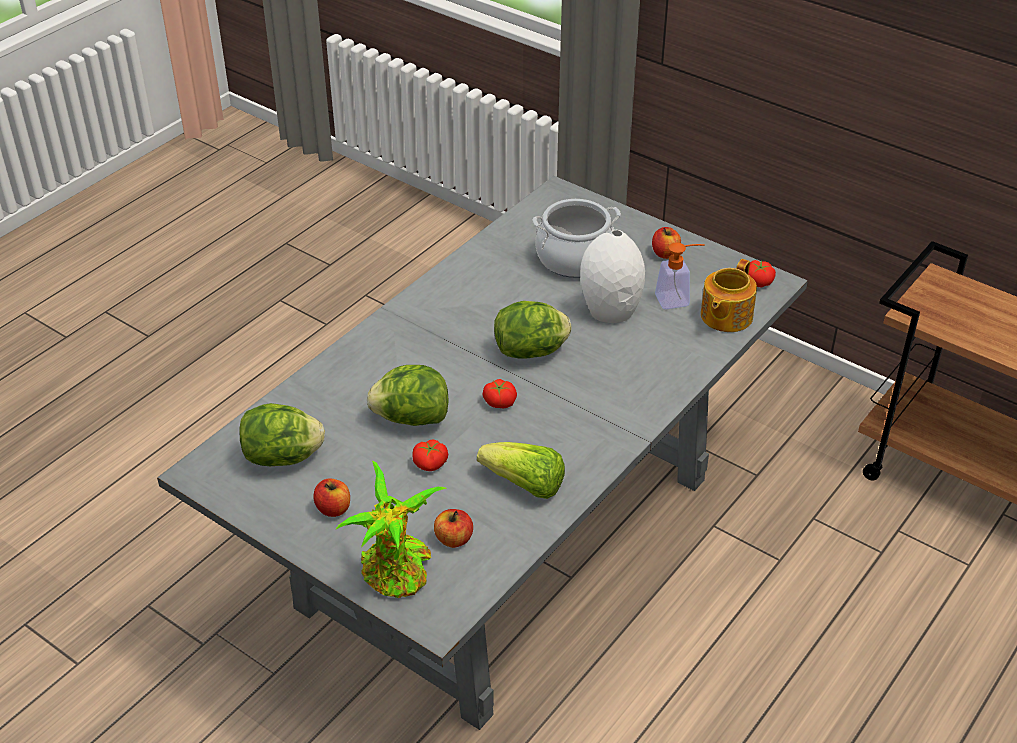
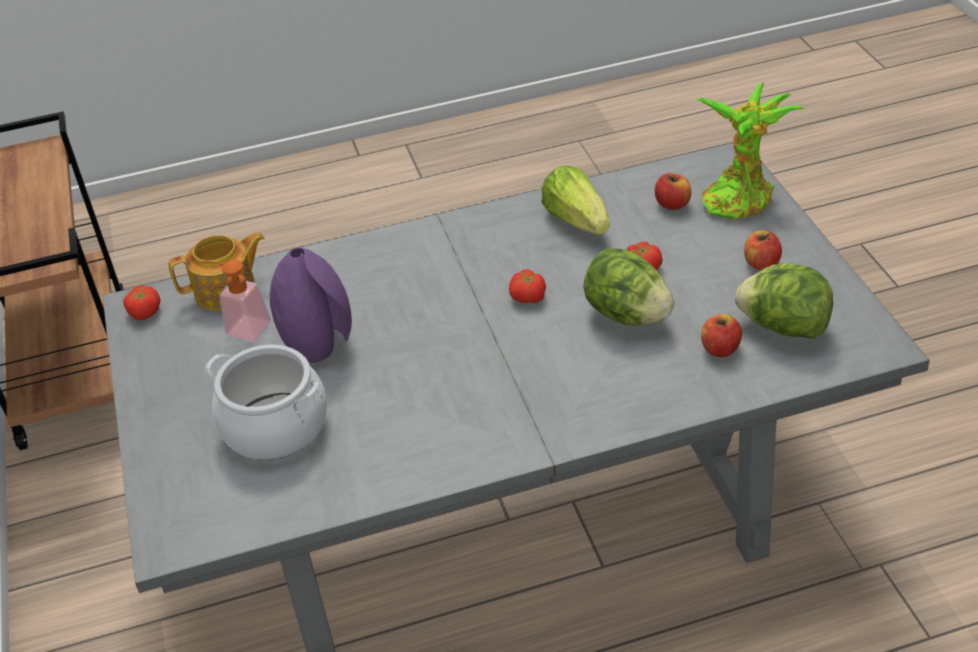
camera: 140 degrees left, 0 degrees up
(531, 351) = (446, 334): lettuce -> none
(611, 311) = (319, 344): white vase -> purple vase
(665, 253) = (179, 387): apple -> apple (720, 349)

